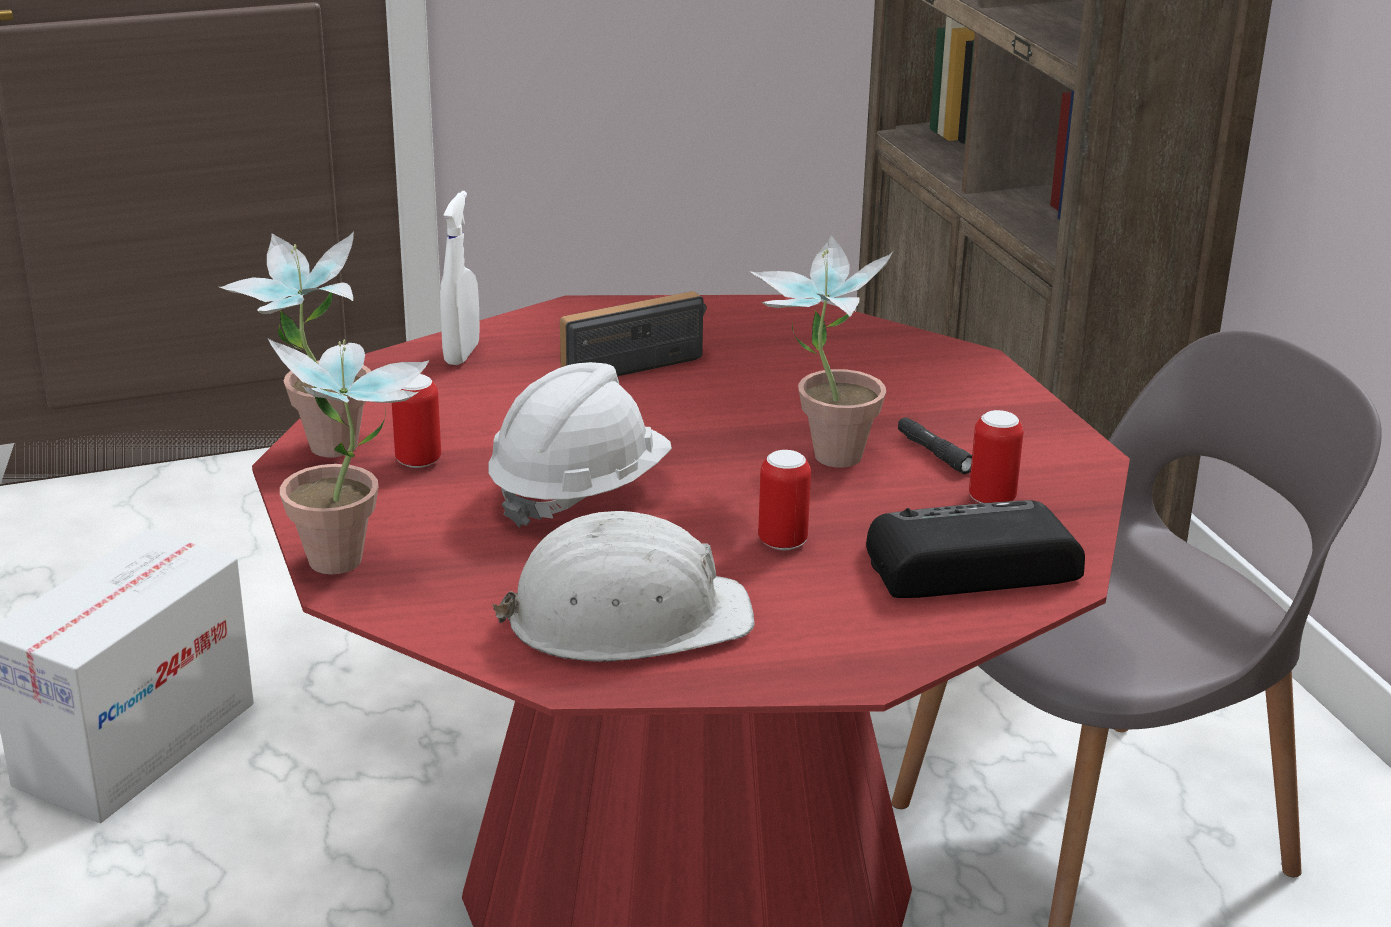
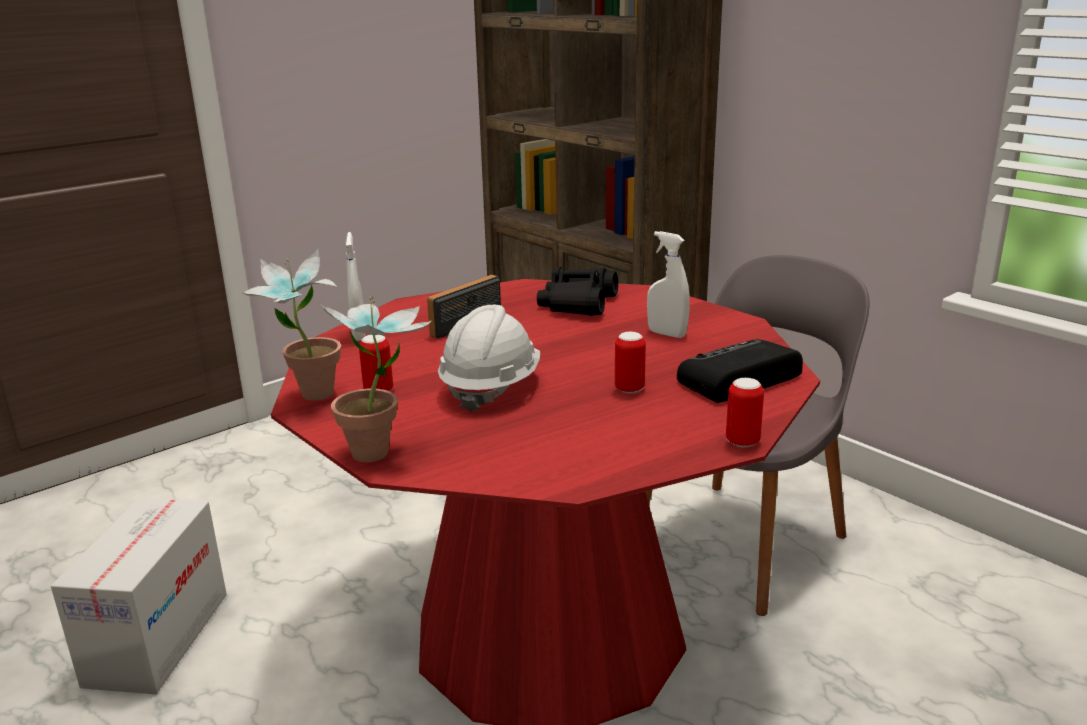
camera: 20 degrees left, 5 degrees down
(626, 618) = (579, 445): white hard hat -> none
(819, 455) = (608, 346): potted plant -> none
(839, 365) = (578, 304): none -> black binoculars
(933, 453) = (667, 334): black flashlight -> white spray bottle
(992, 499) = (717, 348): can -> can (742, 442)

